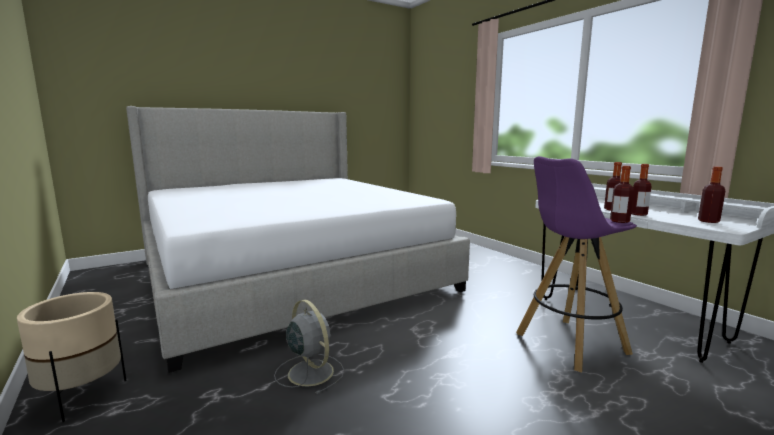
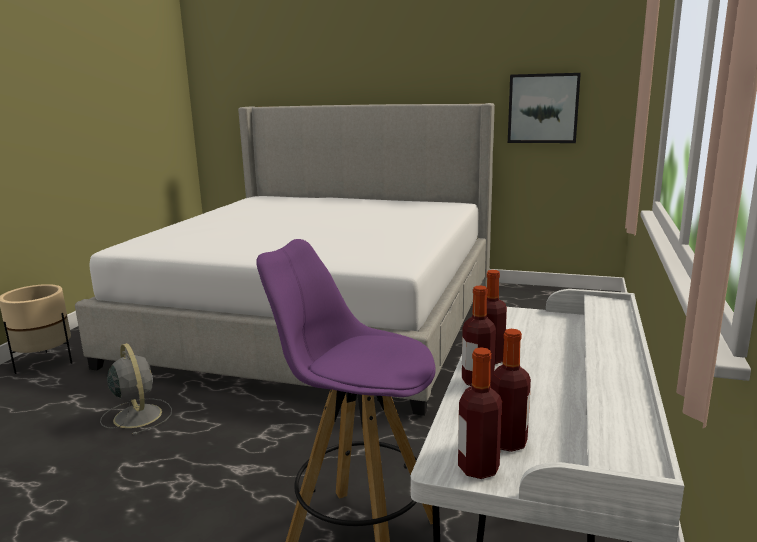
camera: 50 degrees right, 5 degrees up
(309, 371) = (137, 415): grey fan -> grey fan turned 45 degrees counterclockwise
(365, 117) = (543, 108): none -> picture
(619, 221) = (367, 376): bottle -> bottle (478, 468)

